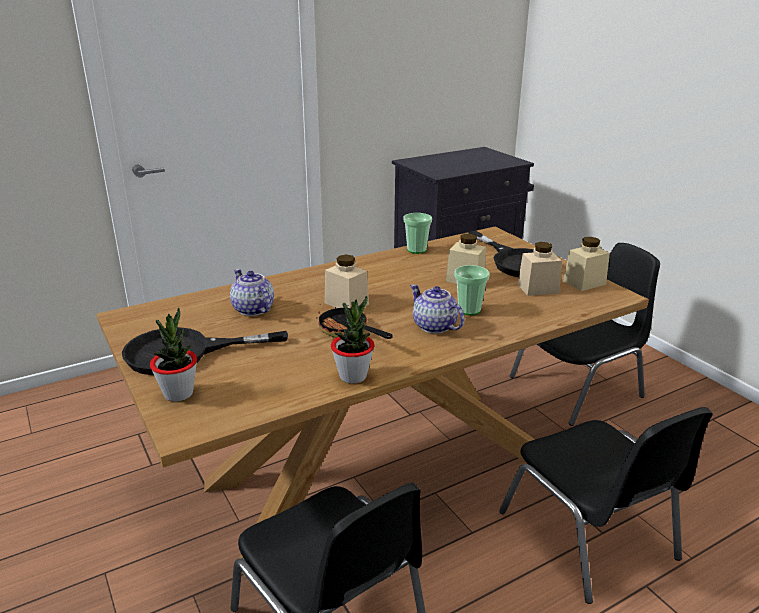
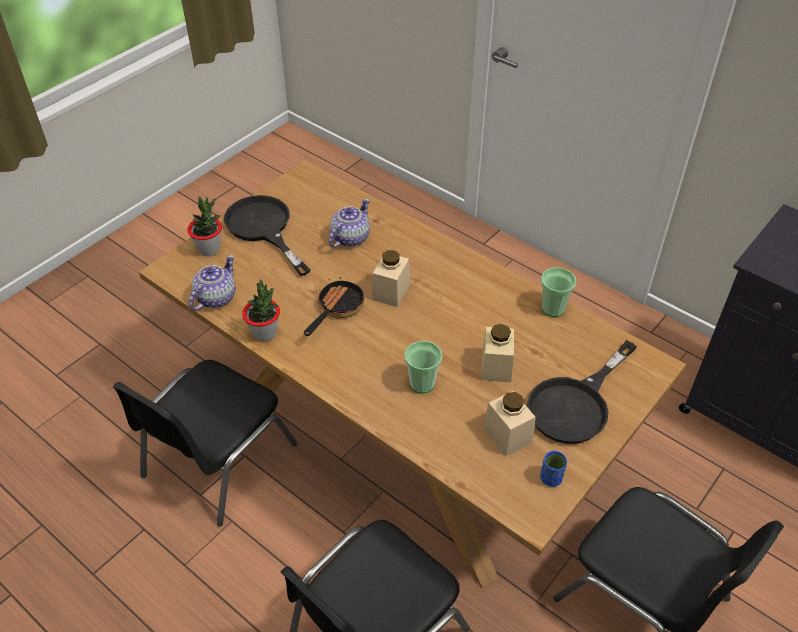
camera: 70 degrees right, 20 degrees up
(434, 326) = (373, 365): teapot -> teapot (215, 298)
(584, 282) = (551, 478): beige jar -> blue cup

